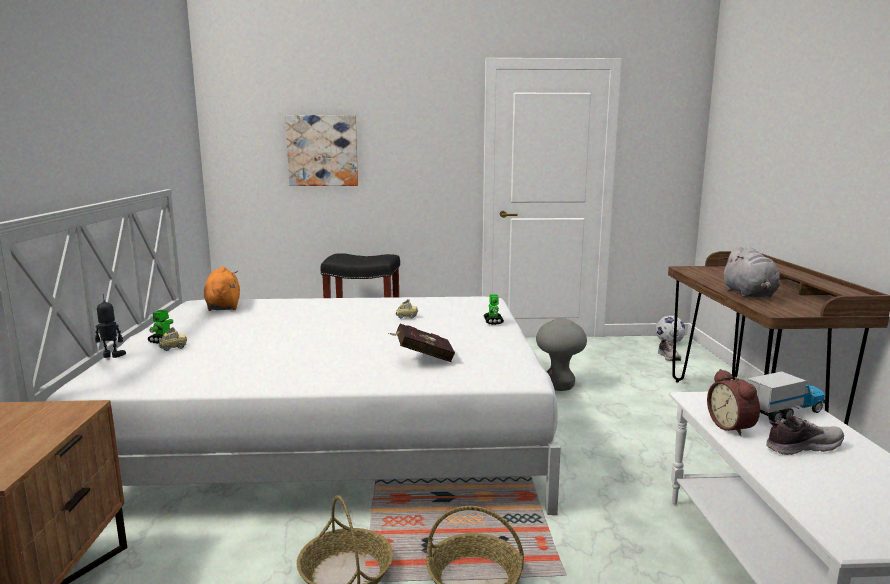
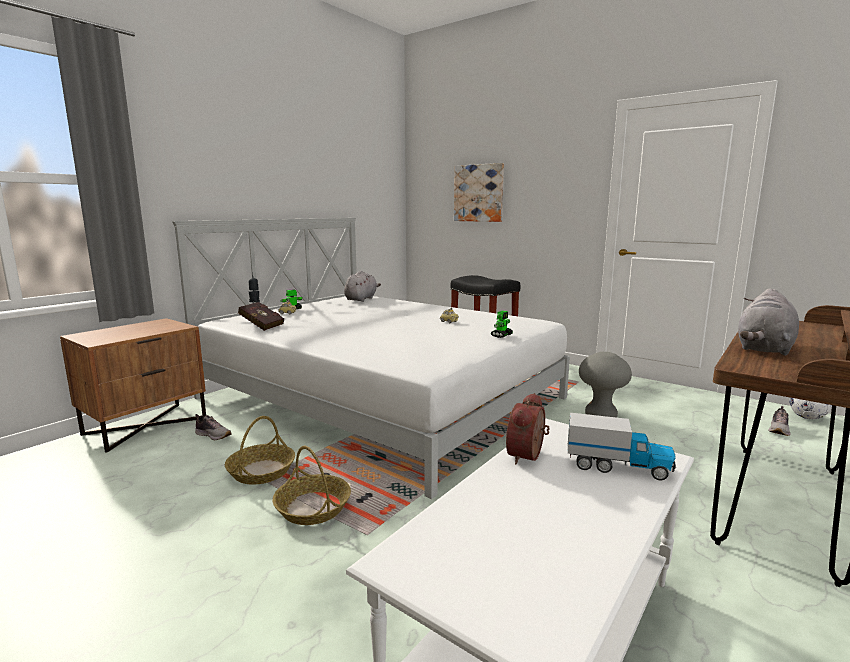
camera: 40 degrees right, 0 degrees up
(223, 306) = (361, 299): orange plush toy -> grey plush toy
(422, 357) = (384, 343): red book -> red book (261, 326)
(801, 447) = (554, 493): shoe -> shoe (213, 435)

